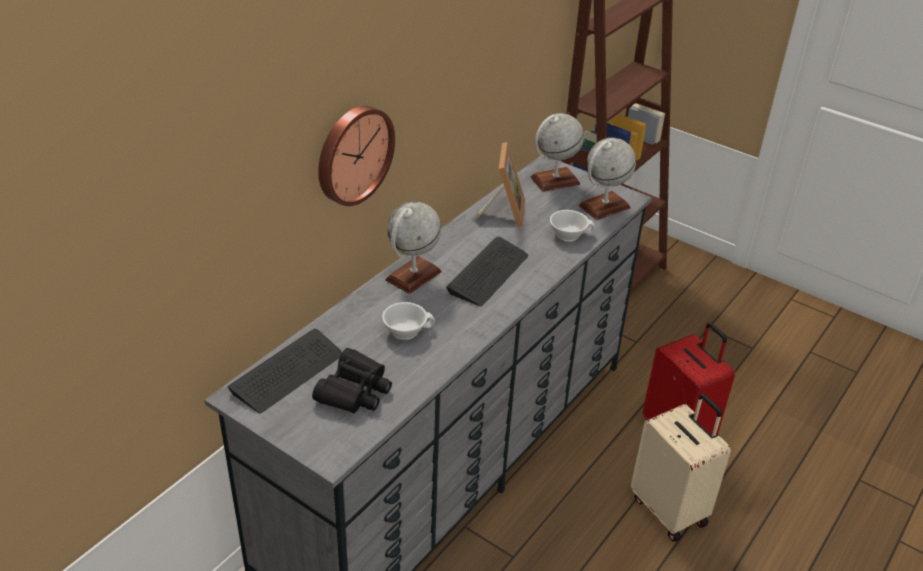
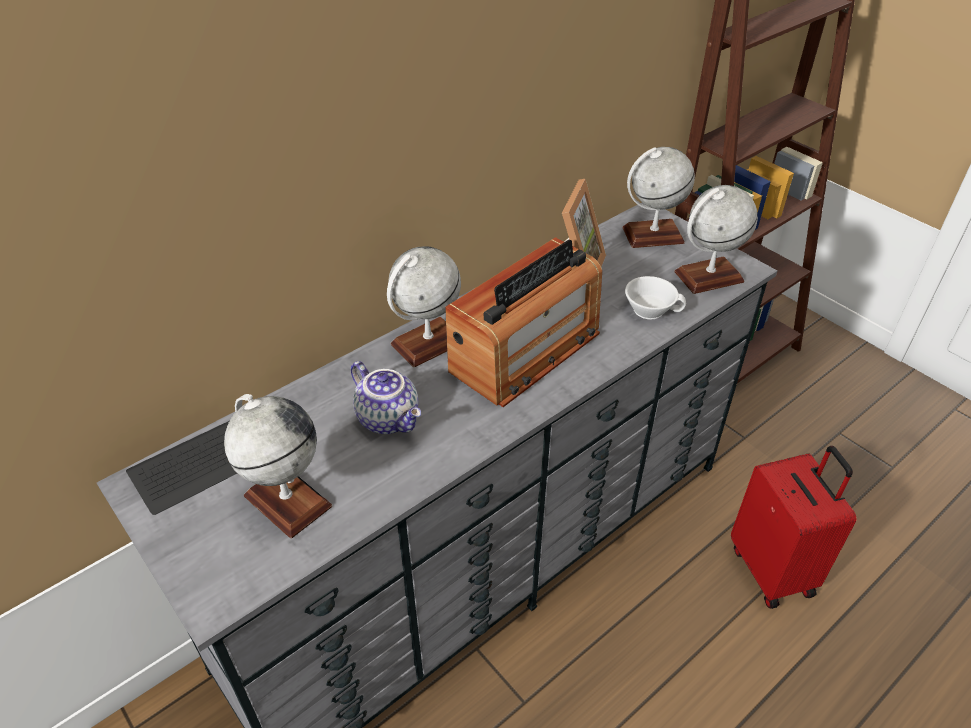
camera: 15 degrees right, 5 degrees up
(353, 154) = (333, 174): wall clock -> none
(354, 391) = (287, 501): black binoculars -> globe
(406, 329) = (389, 418): white cup -> teapot
(488, 273) = (526, 351): keyboard -> radio
(670, 510) = (740, 675): beige suitcase -> none

